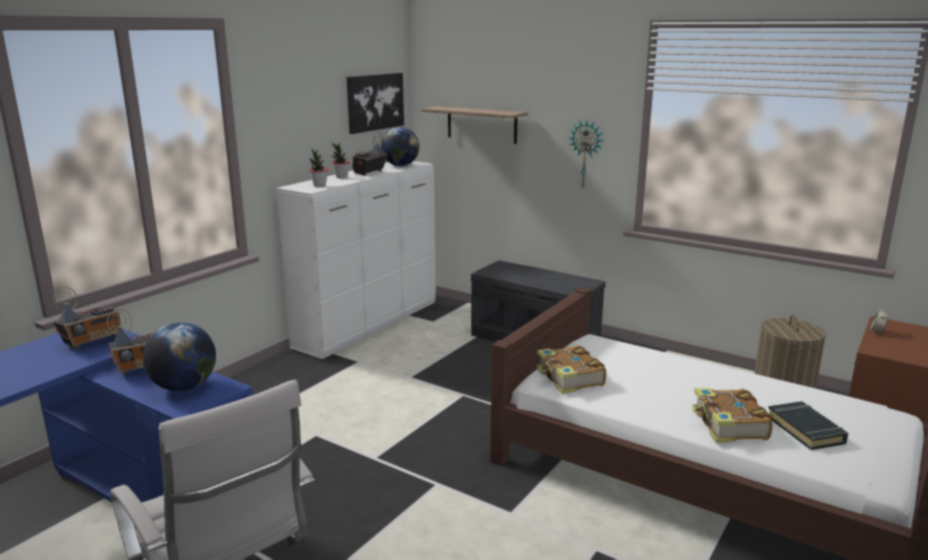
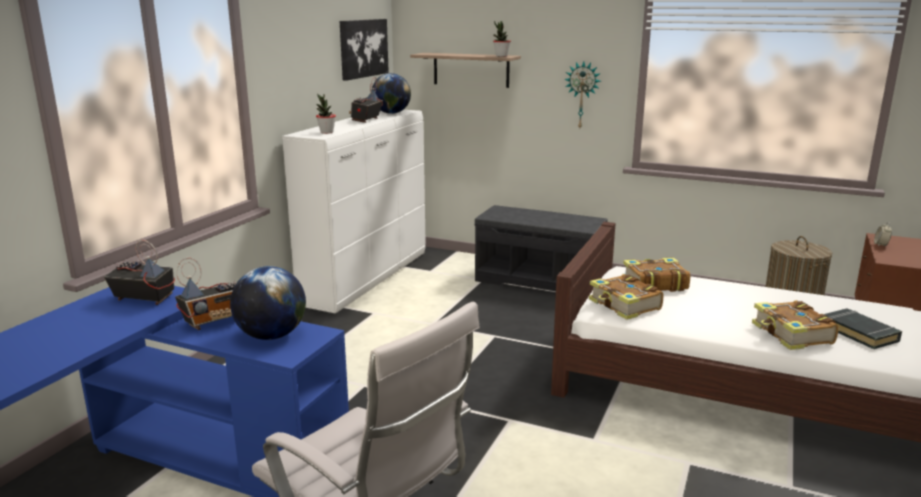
camera: 10 degrees left, 0 degrees up
(93, 342) = (144, 299): radio -> radio turned 105 degrees counterclockwise
(341, 177) = (341, 124): potted plant -> potted plant (501, 56)
(614, 357) = (654, 284): none -> book

